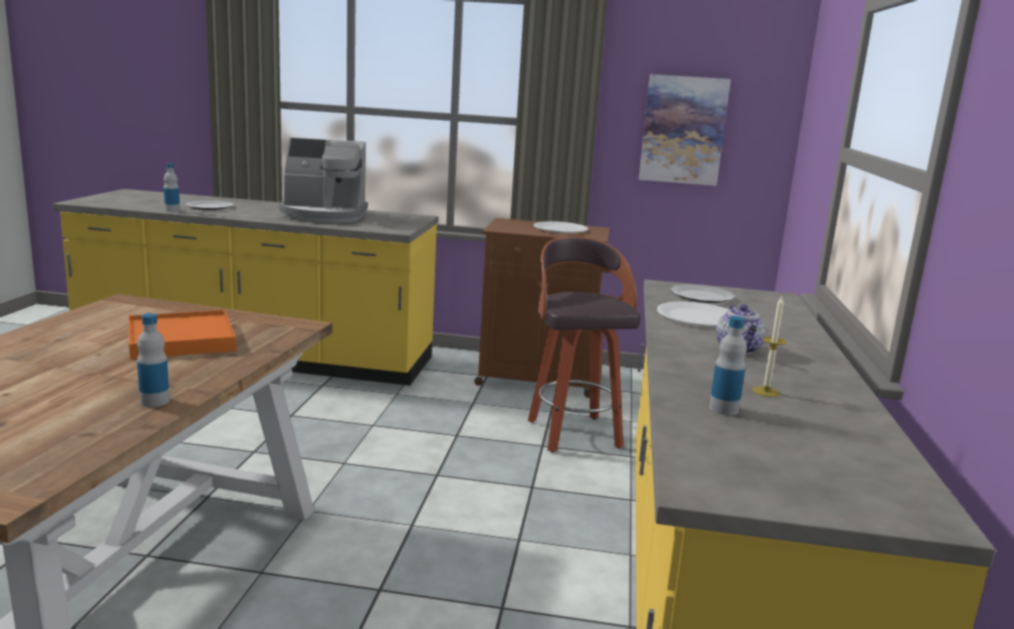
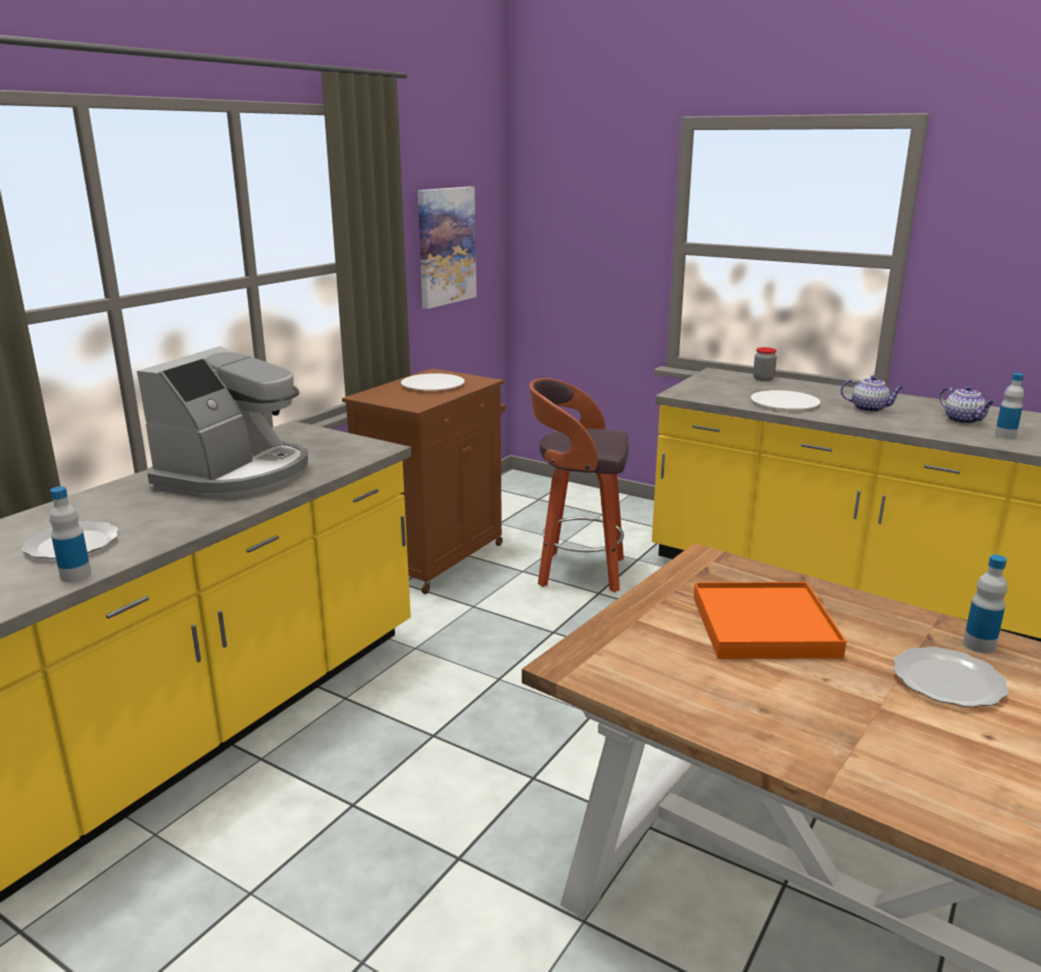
camera: 65 degrees left, 5 degrees up
(702, 296) = (719, 390): plate -> plate (946, 680)
(766, 391) = (963, 420): candle -> teapot
(789, 311) = (763, 379): none -> jar

